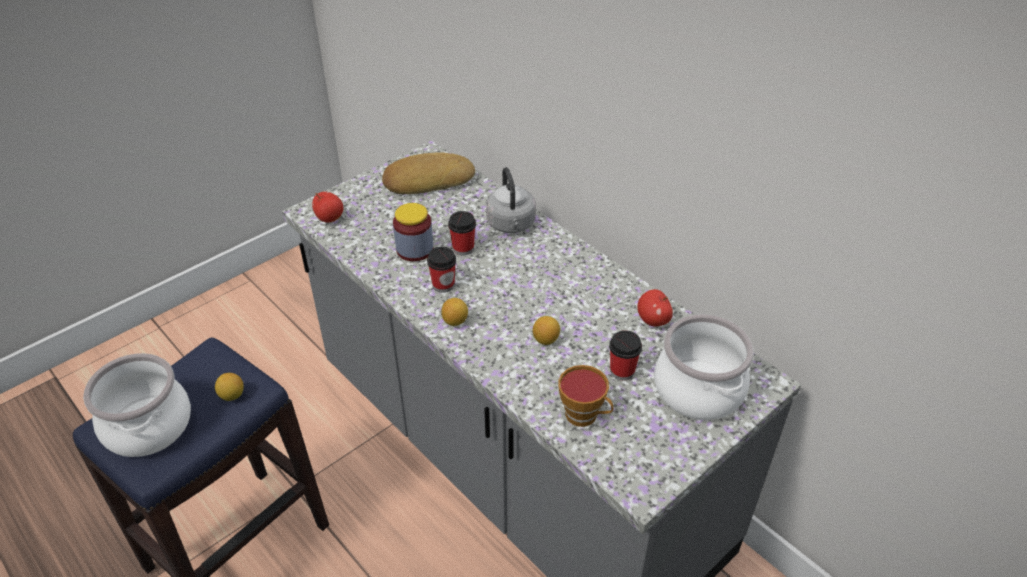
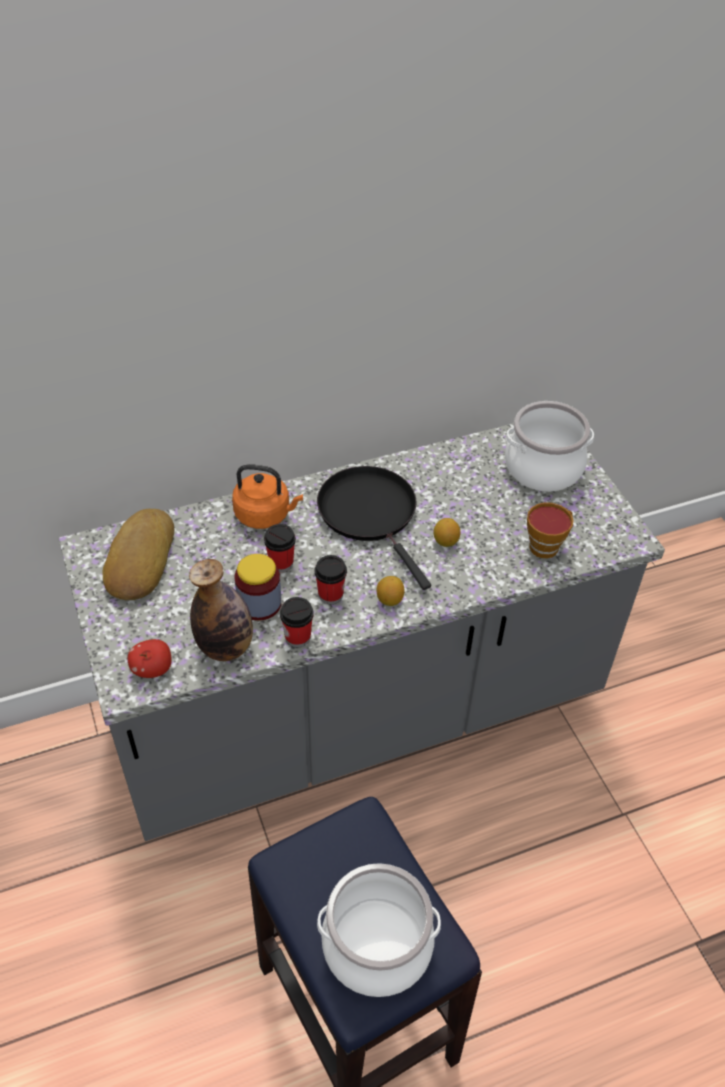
camera: 70 degrees left, 5 degrees up
(232, 395) = (365, 847): lemon -> none
(364, 245) = (225, 647): none -> bottle
(511, 225) = (265, 515): grey kettle -> orange kettle
(550, 283) = (371, 514): none -> black frying pan
(622, 371) = (505, 505): cup -> cup (297, 637)
(653, 320) = (453, 464): apple -> none

